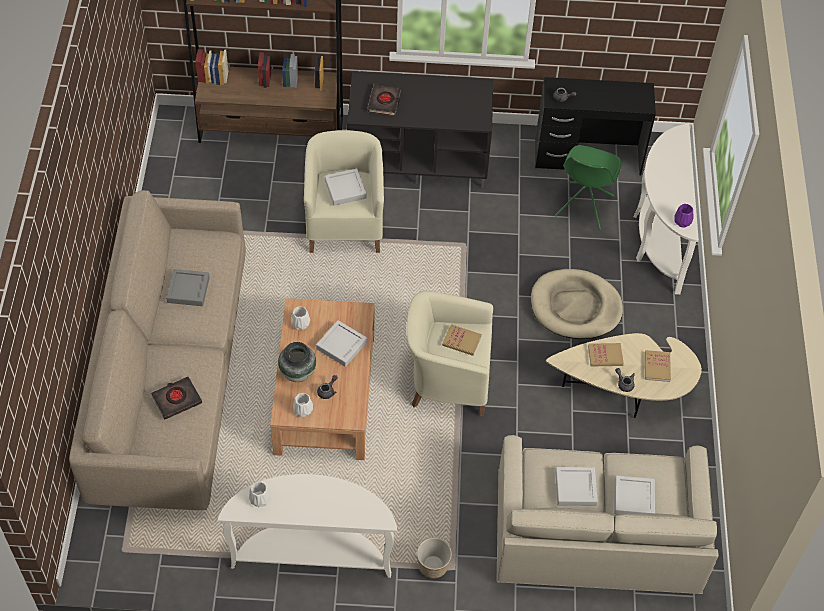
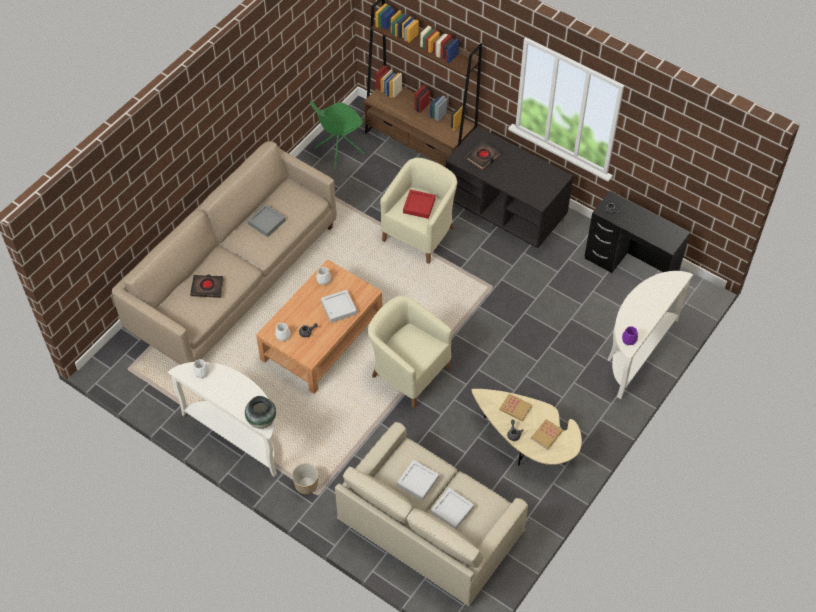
camera: 35 degrees right, 0 degrees up
(298, 373) = (298, 311): vase -> vase (262, 421)
(345, 189) = (419, 206): grey tray -> red tray
(461, 341) = (417, 345): book -> none
(575, 307) = (536, 369): beige dog bed -> none
(583, 207) = (598, 302): green chair -> green chair (338, 151)

